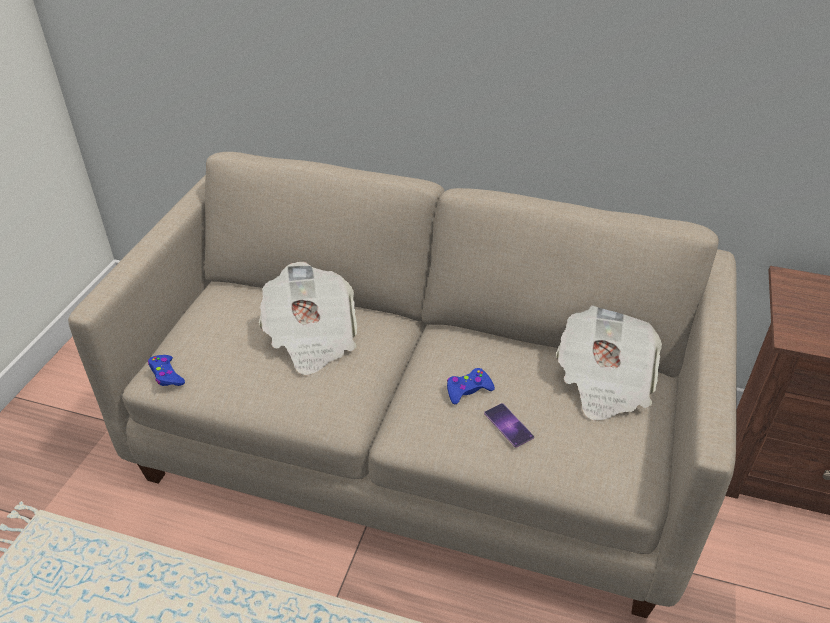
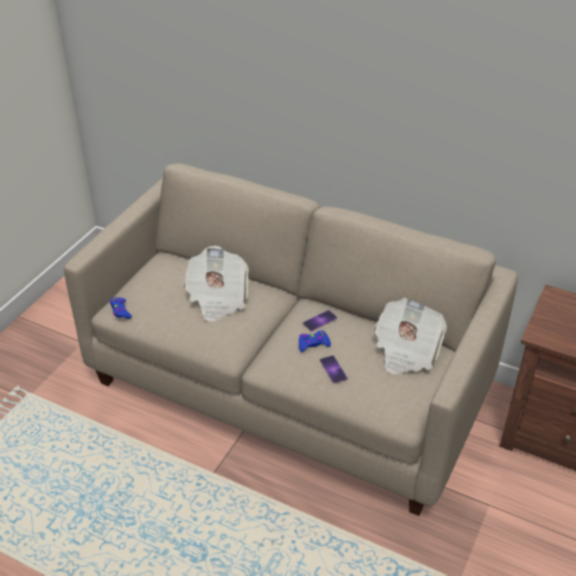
camera: 10 degrees right, 0 degrees up
(468, 354) = (320, 321): none -> phone

